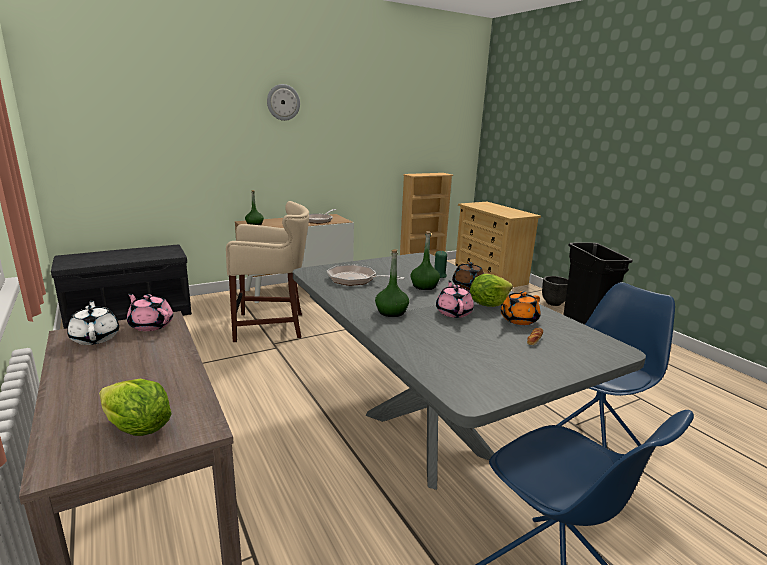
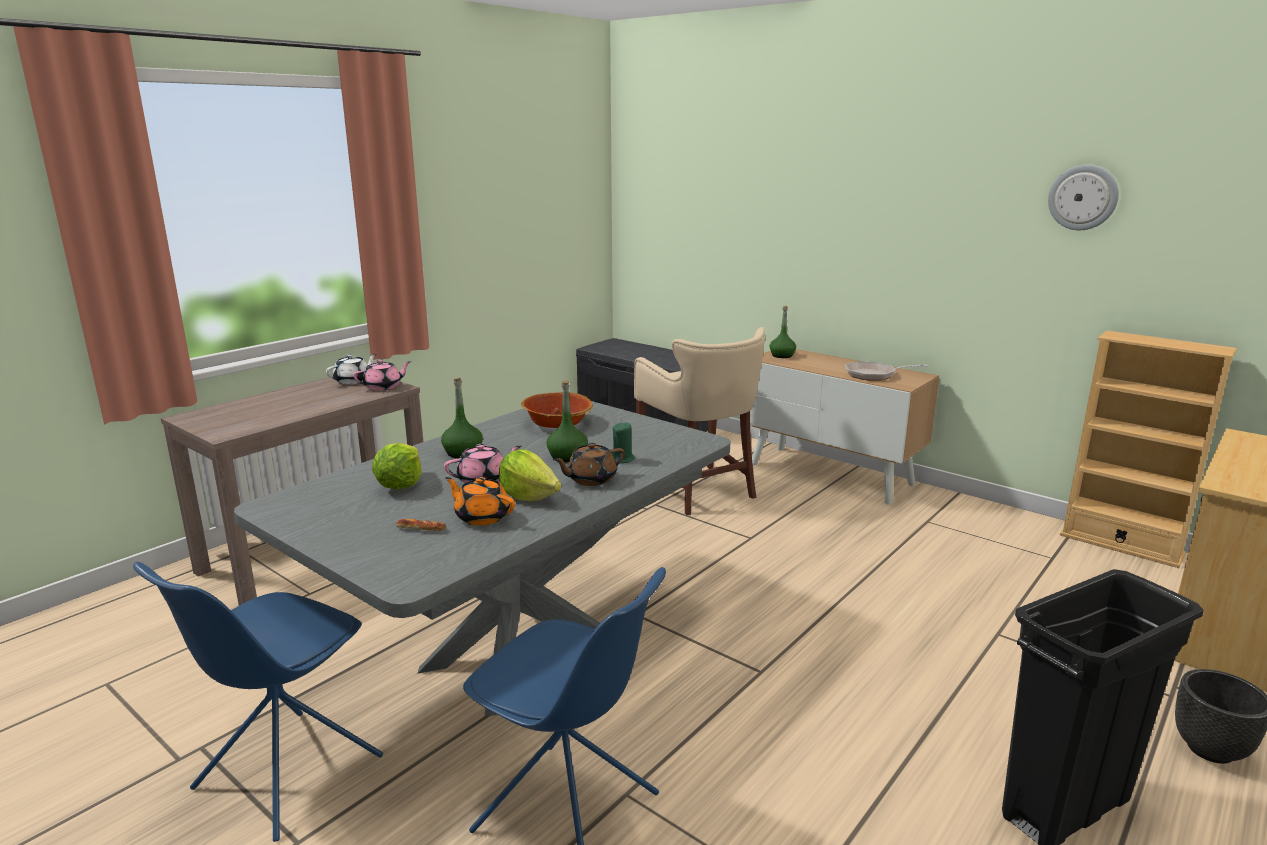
camera: 70 degrees right, 0 degrees up
(137, 429) = (223, 421): lettuce -> lettuce (400, 485)
(151, 325) = (383, 387): pink teapot -> pink teapot turned 45 degrees clockwise
(283, 102) = (873, 178): wall clock -> wall clock (1083, 197)
(356, 280) = (557, 423): frying pan -> bowl

